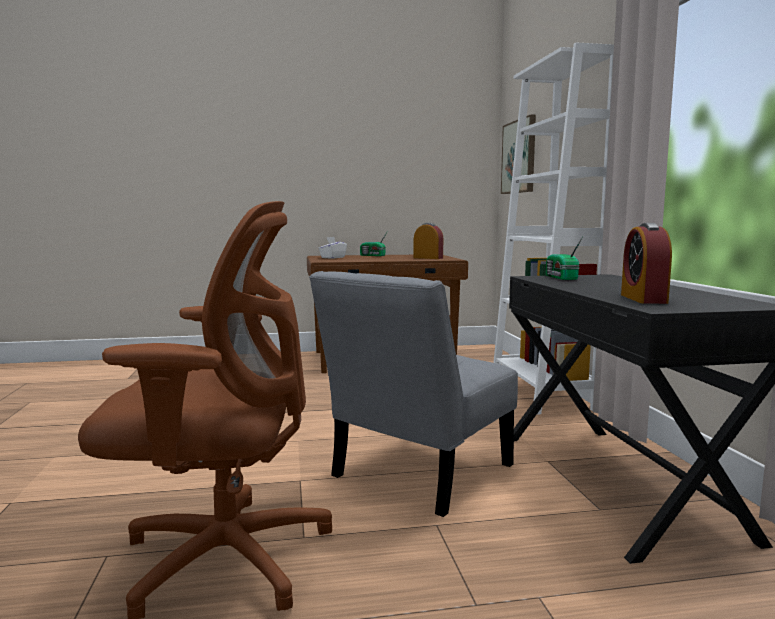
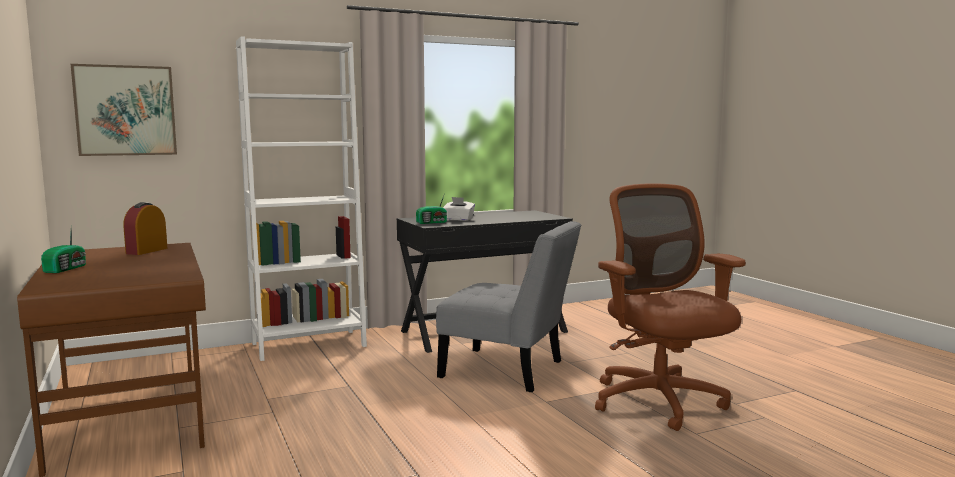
camera: 105 degrees left, 0 degrees up
(332, 257) = (106, 279): white tissue box -> white tissue box (458, 219)
(643, 299) = (527, 217): alarm clock -> none

